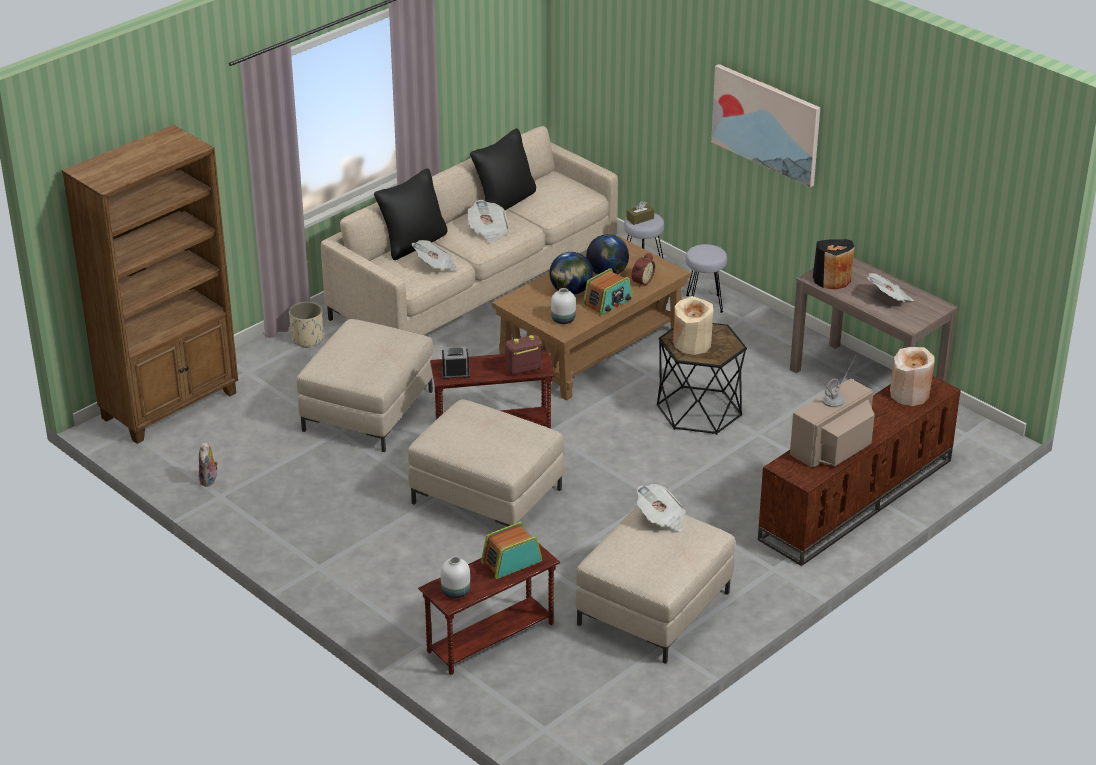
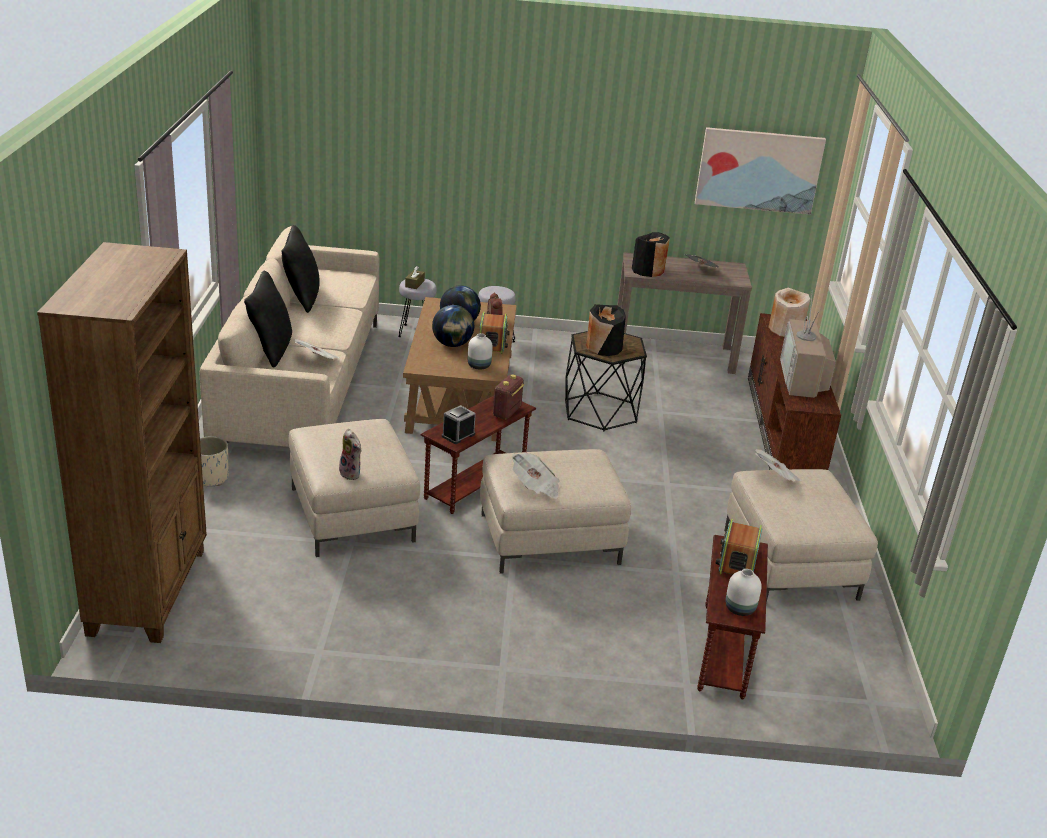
camera: 45 degrees left, 5 degrees down
(209, 480) = (287, 642): plush toy -> plush toy (352, 473)
(488, 232) = (323, 322): newspaper -> newspaper (535, 487)
(692, 343) = (603, 347): beige vase -> black vase
(766, 124) = (537, 159): picture -> picture (758, 170)

